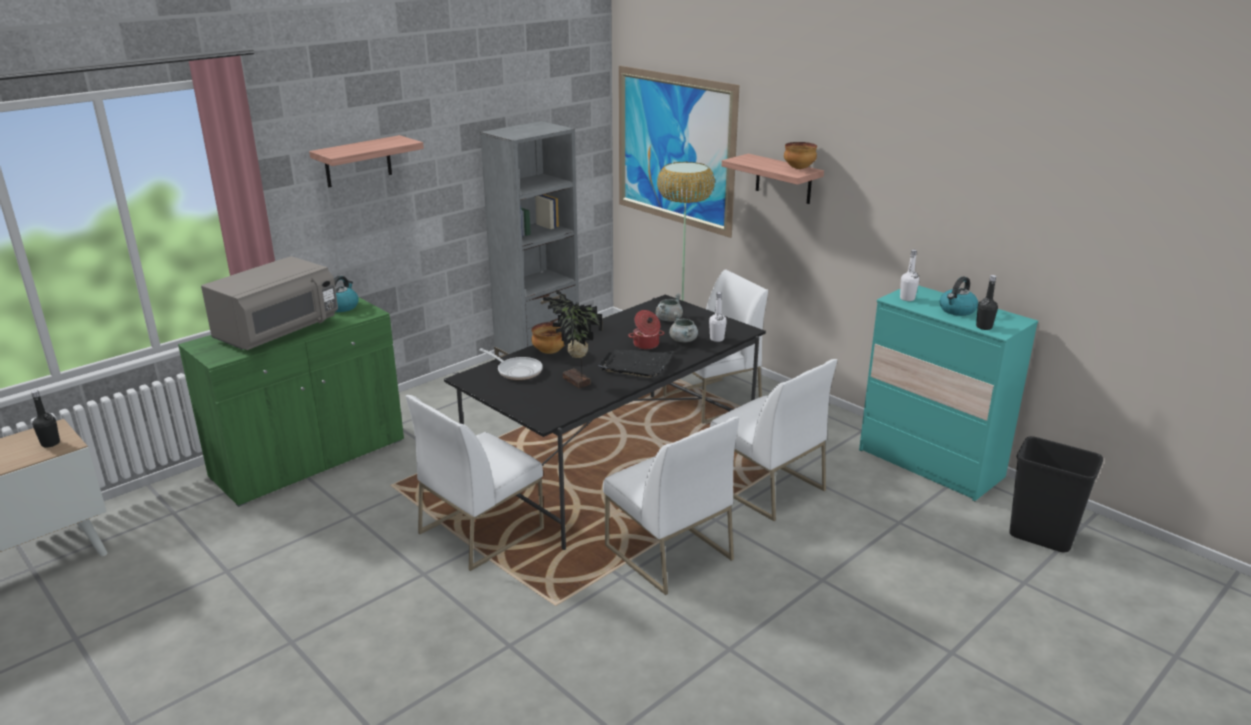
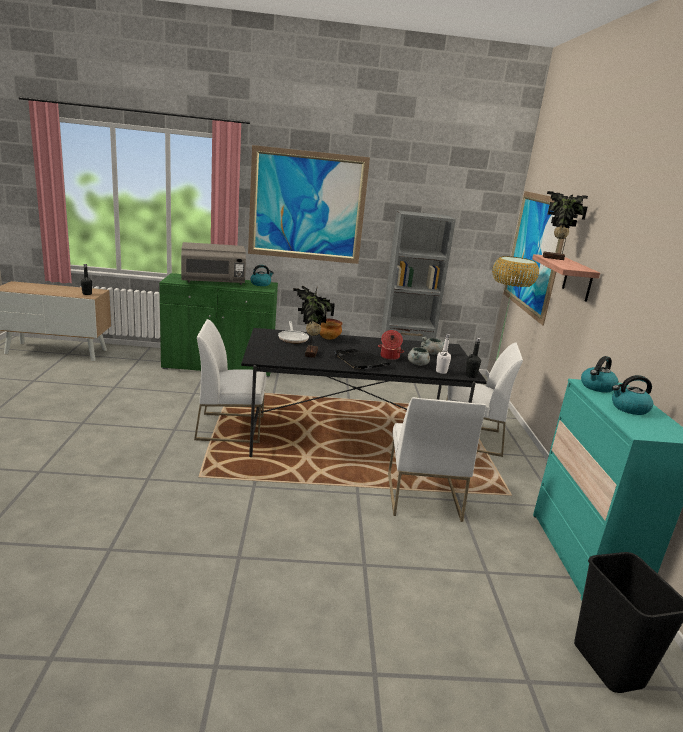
camera: 40 degrees right, 5 degrees down
(358, 161) = (307, 206): shelf -> picture
(667, 552) = (298, 491): white chair -> none
(751, 161) = (553, 258): none -> potted plant
(799, 168) = (580, 267): bowl -> none
(907, 298) = (597, 387): white bottle -> kettle
(984, 327) = (630, 425): black bottle -> black bottle (471, 376)

